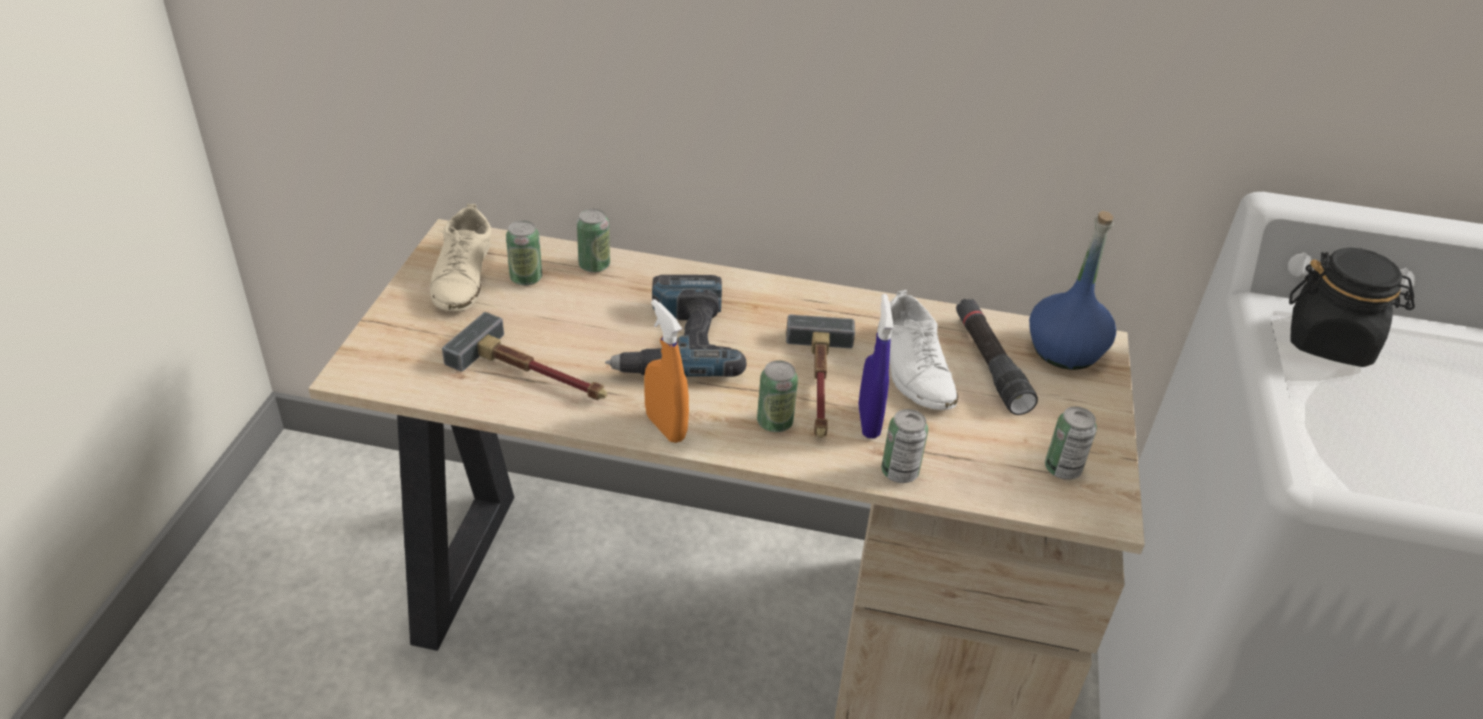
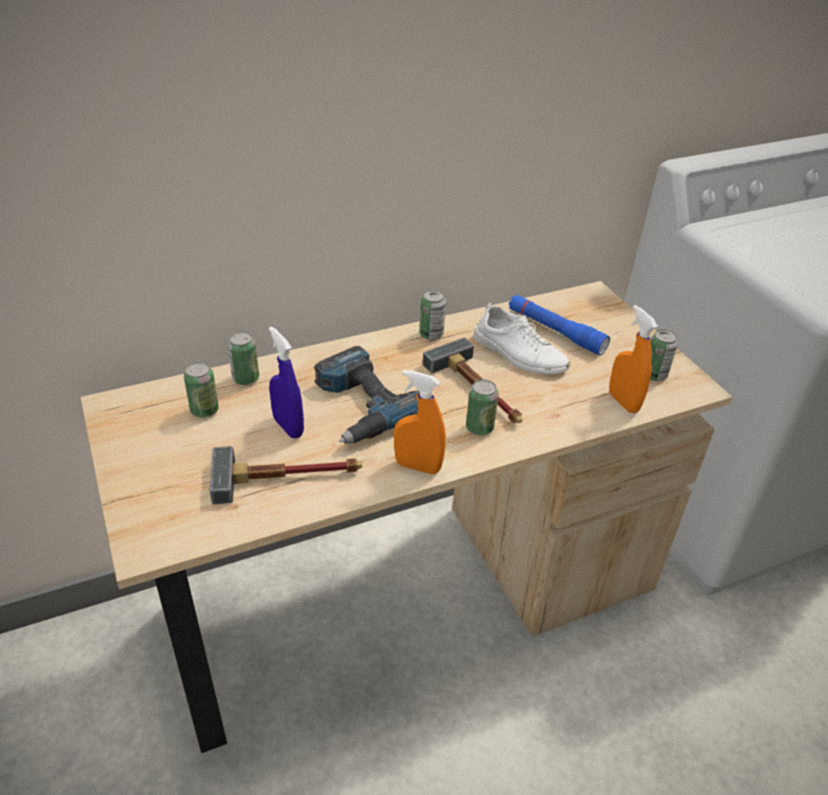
camera: 35 degrees left, 0 degrees up
(463, 276) = (151, 431): beige shoe -> none
(868, 422) = (530, 399): blue spray bottle -> blue spray bottle (288, 427)
(899, 472) = (579, 421): can -> can (431, 334)
(981, 478) = (623, 402): none -> orange spray bottle
(990, 364) = (555, 331): black flashlight -> blue flashlight
(1065, 350) = (583, 305): blue bottle -> none
(1330, 342) = (752, 235): black jar -> none

